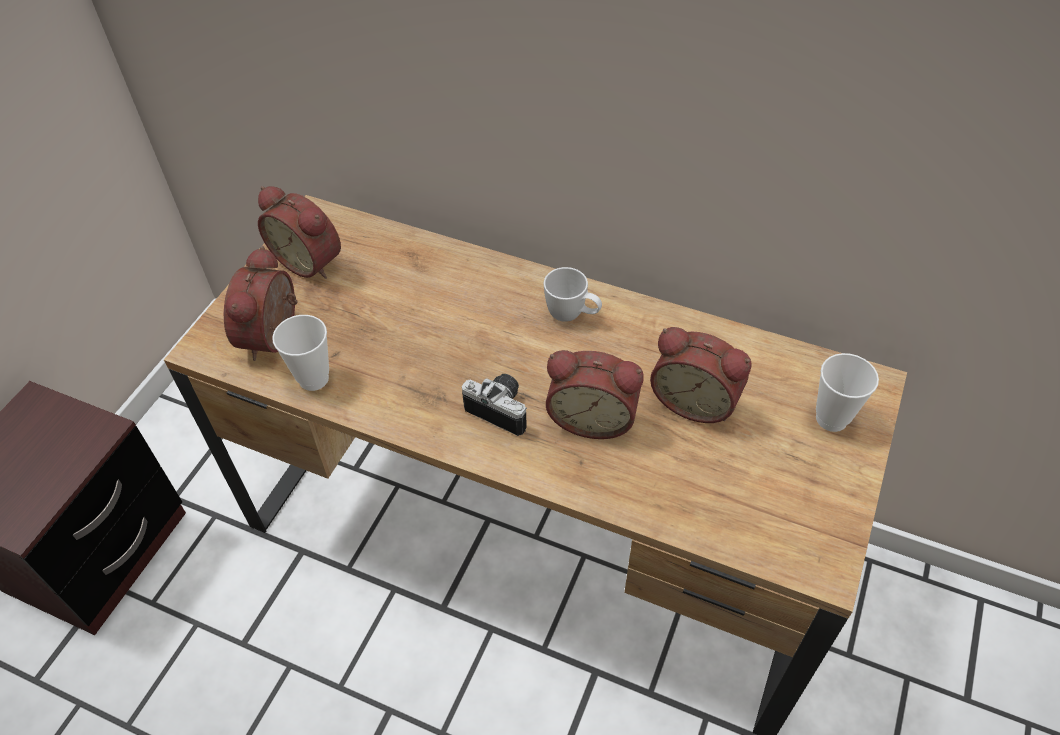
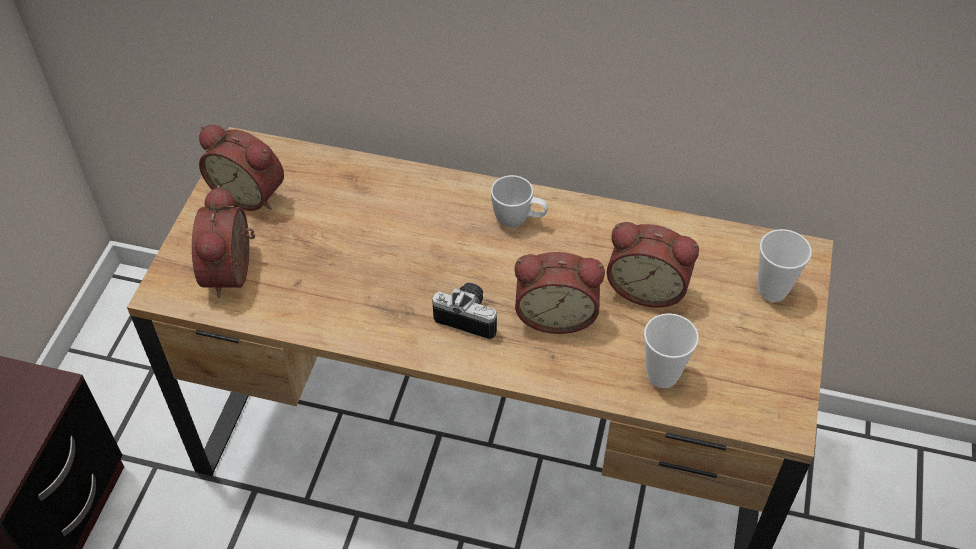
camera: 10 degrees left, 0 degrees up
(313, 379) = (282, 308): cup -> cup (662, 375)

